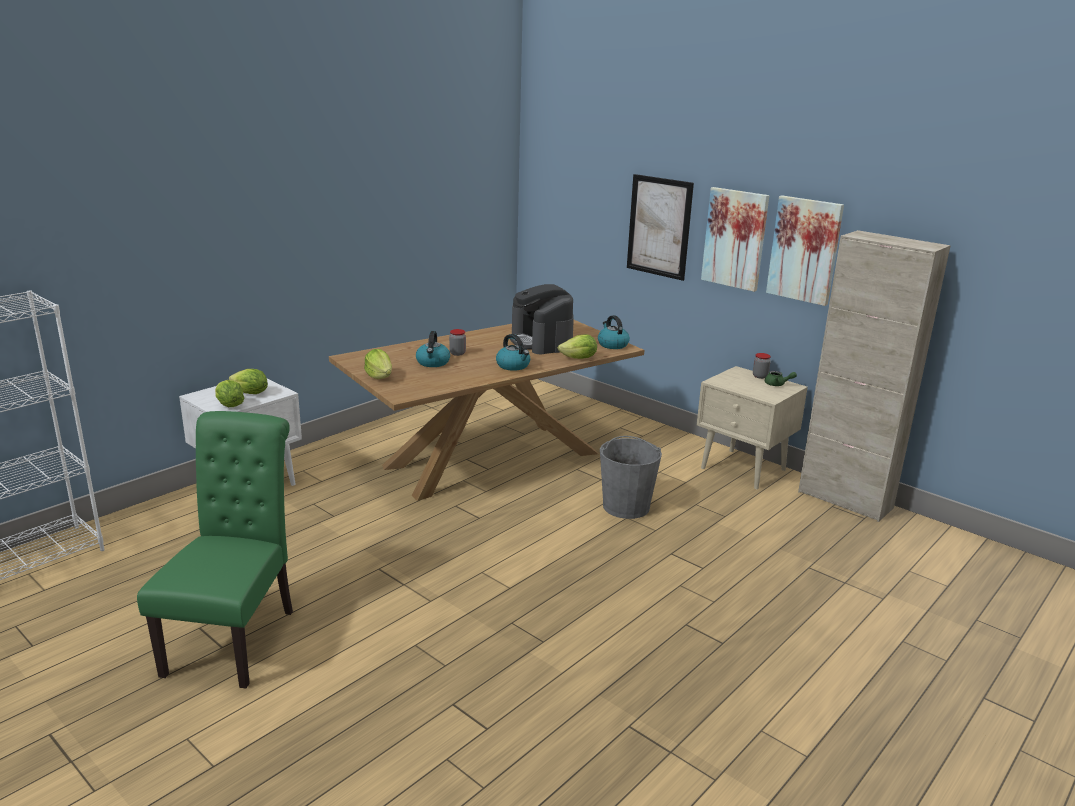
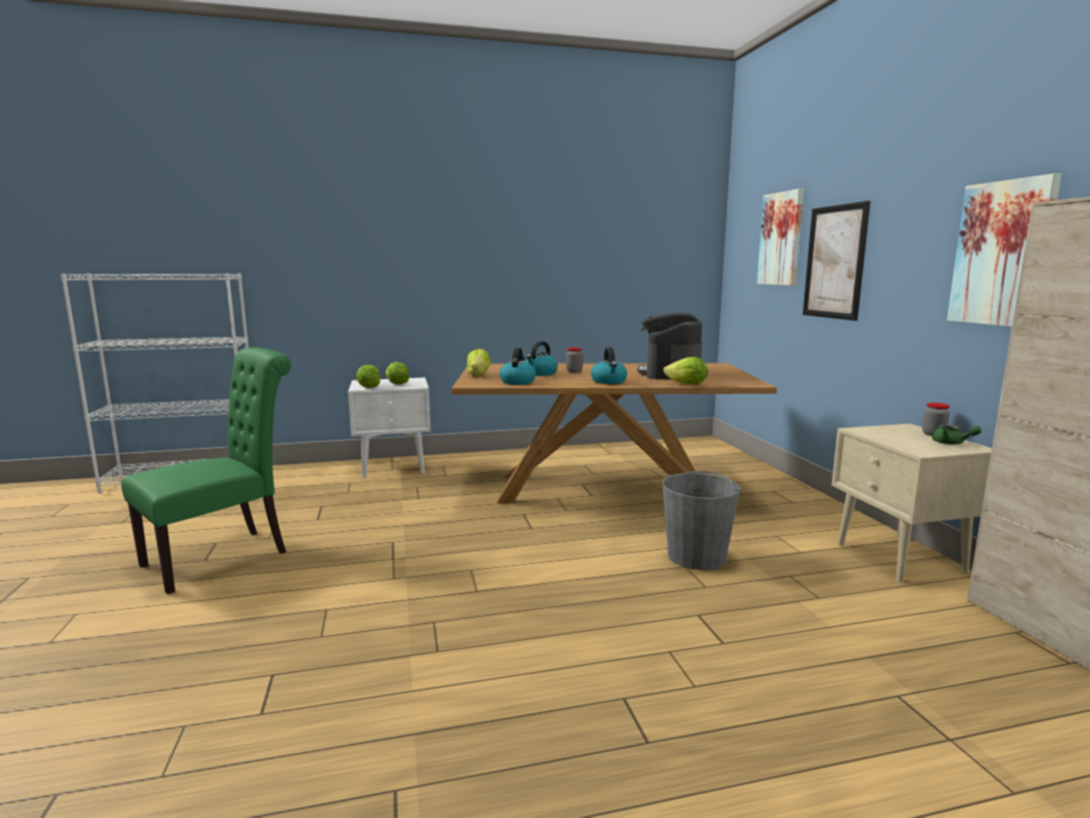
camera: 35 degrees right, 10 degrees down
(612, 345) = (744, 381): kettle -> kettle (517, 382)
(735, 238) = (914, 258): picture -> picture (781, 239)

